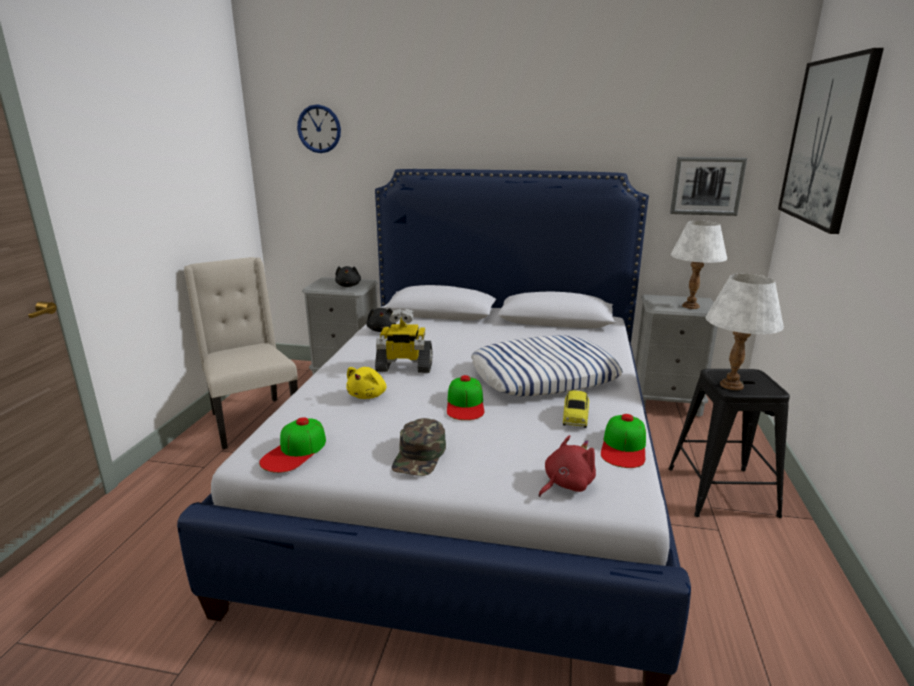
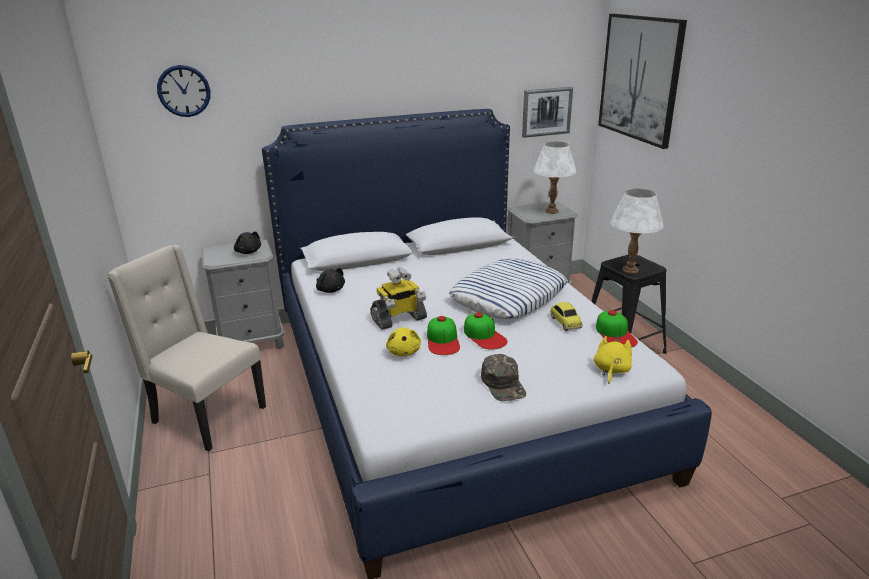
camera: 30 degrees left, 5 degrees up
(295, 451) = (414, 413): cap -> cap (443, 340)
(566, 484) = (611, 370): red plush toy -> yellow plush toy

